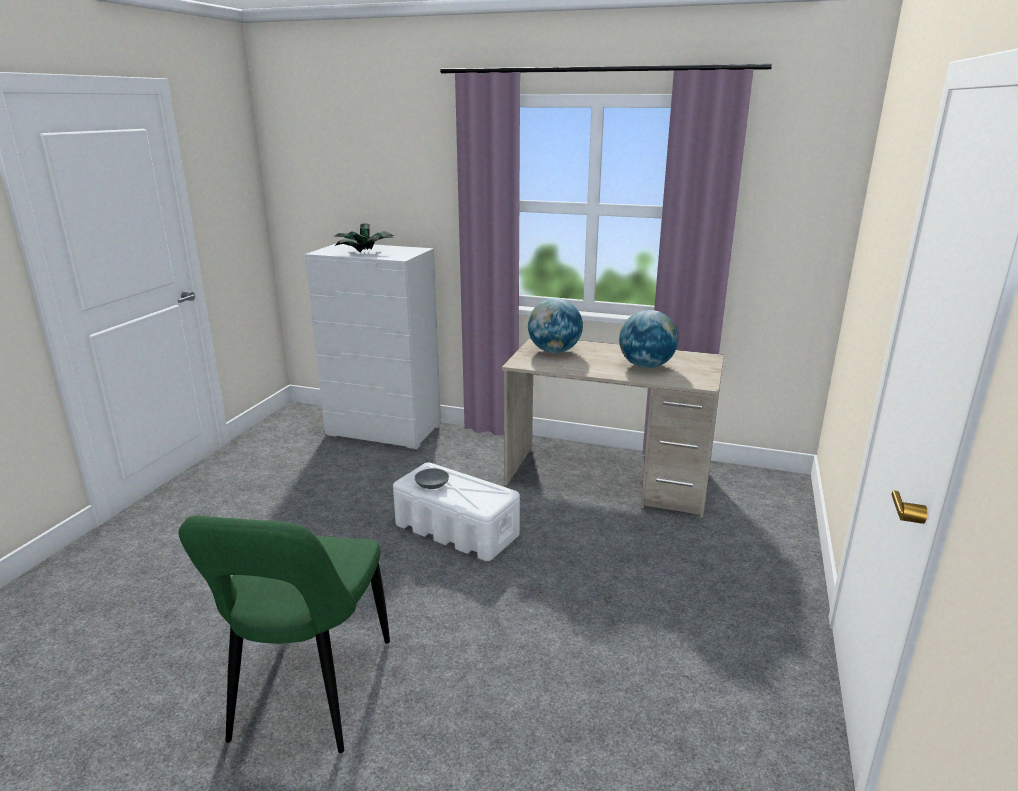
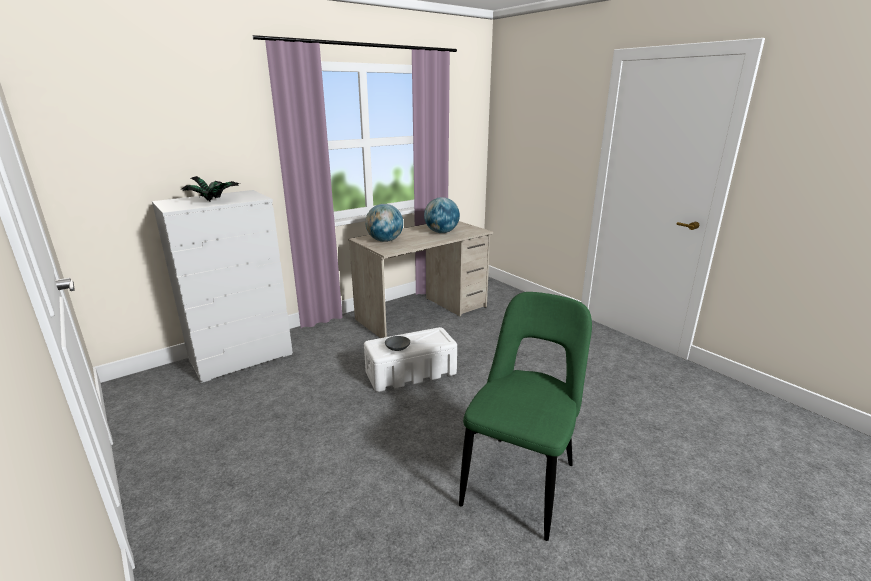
camera: 55 degrees left, 0 degrees up
(309, 695) = (521, 480): green chair -> green chair turned 105 degrees counterclockwise

